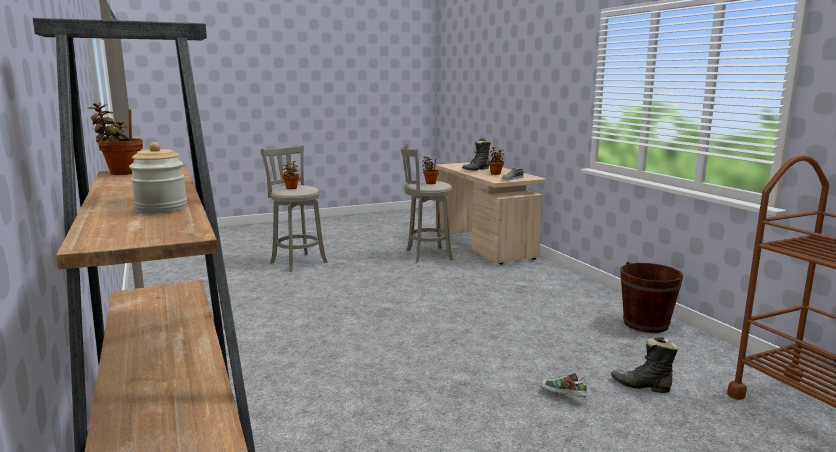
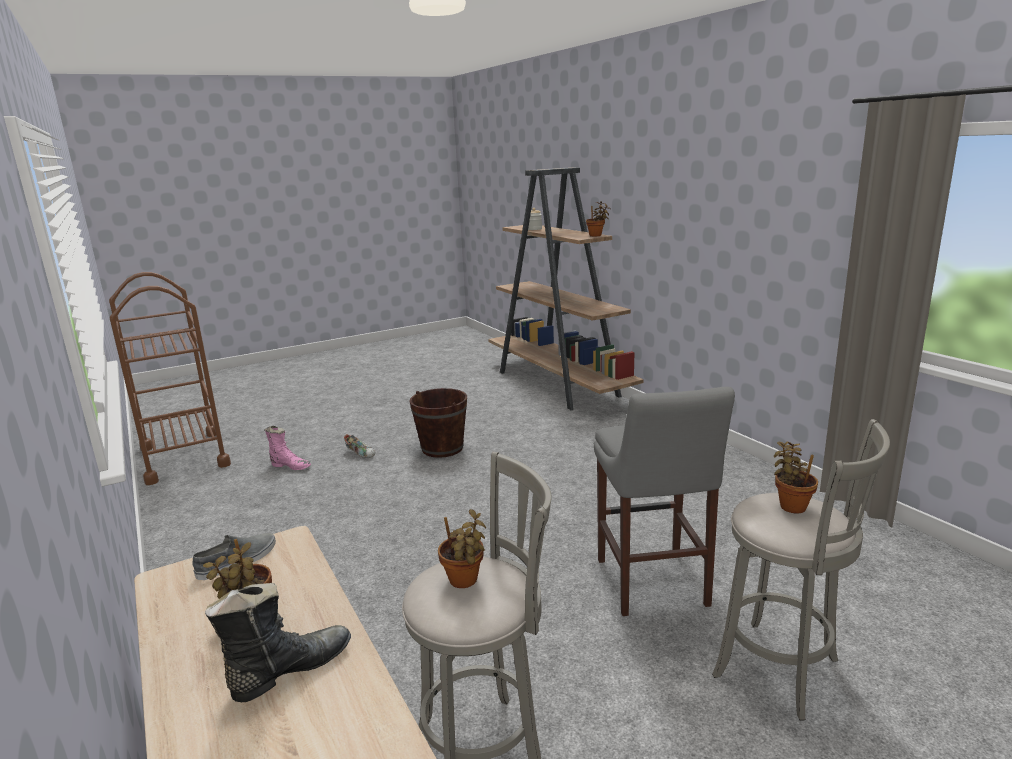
camera: 175 degrees right, 5 degrees up
(323, 284) = (653, 586): none -> grey stool
(641, 386) = (290, 466): black boot -> pink boot
(646, 324) = (198, 539): brown bucket -> brown bucket (442, 448)

